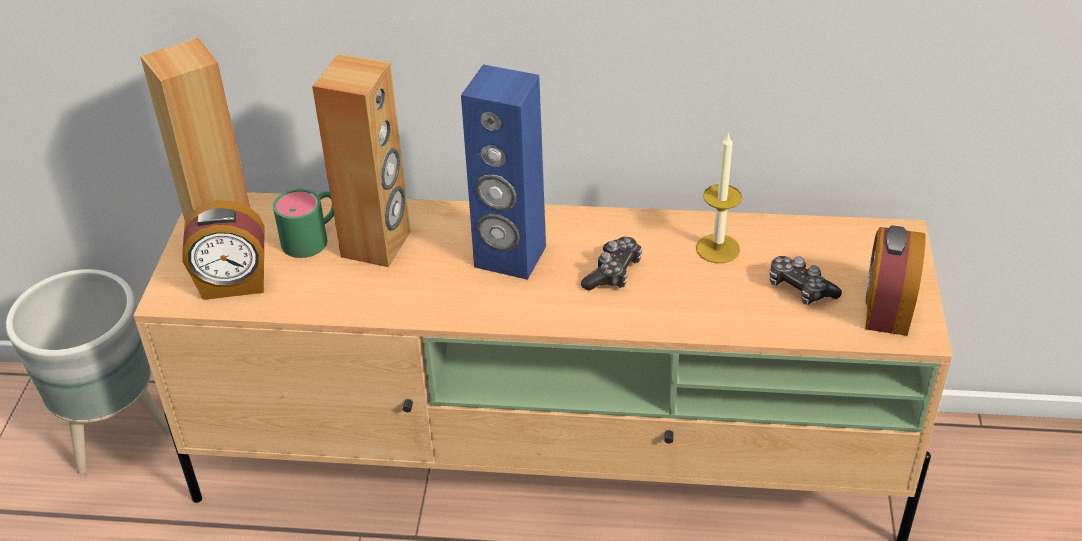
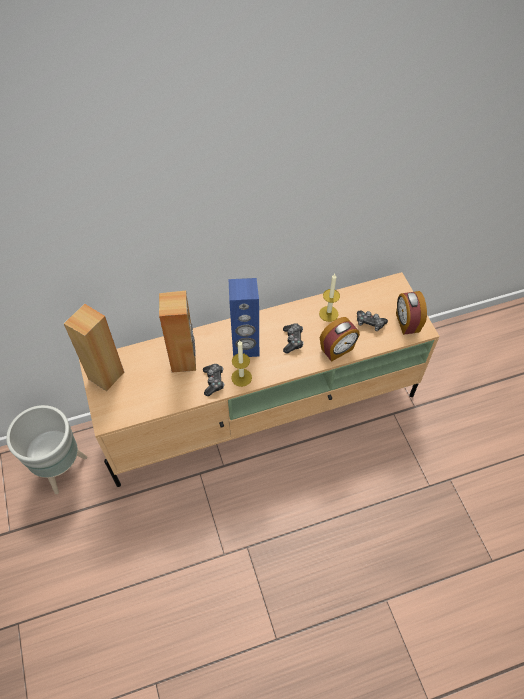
camera: 25 degrees left, 15 degrees up
(233, 284) = (131, 403): alarm clock -> alarm clock (337, 349)
(313, 237) = (152, 366): green mug -> none
(410, 295) = (213, 381): none -> game controller
(469, 304) = (241, 377): none -> candle

